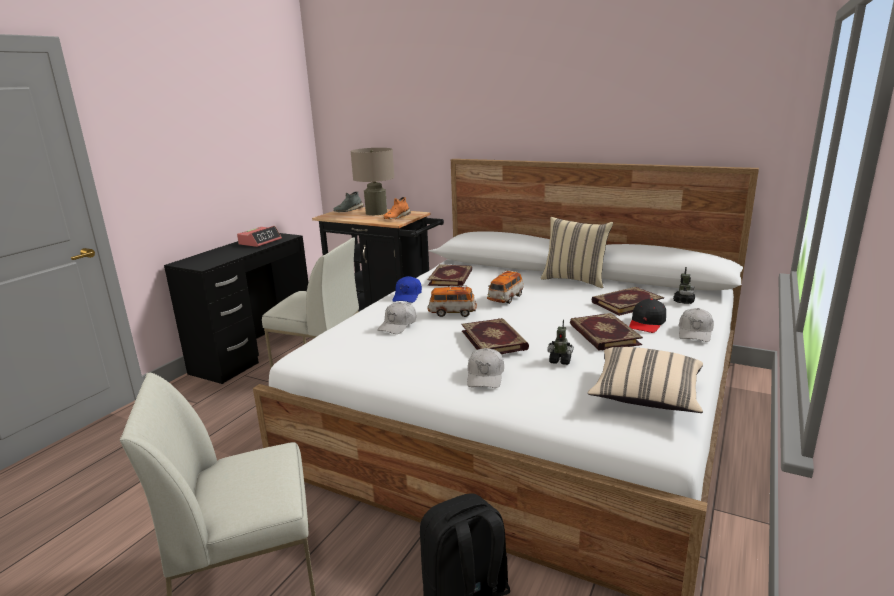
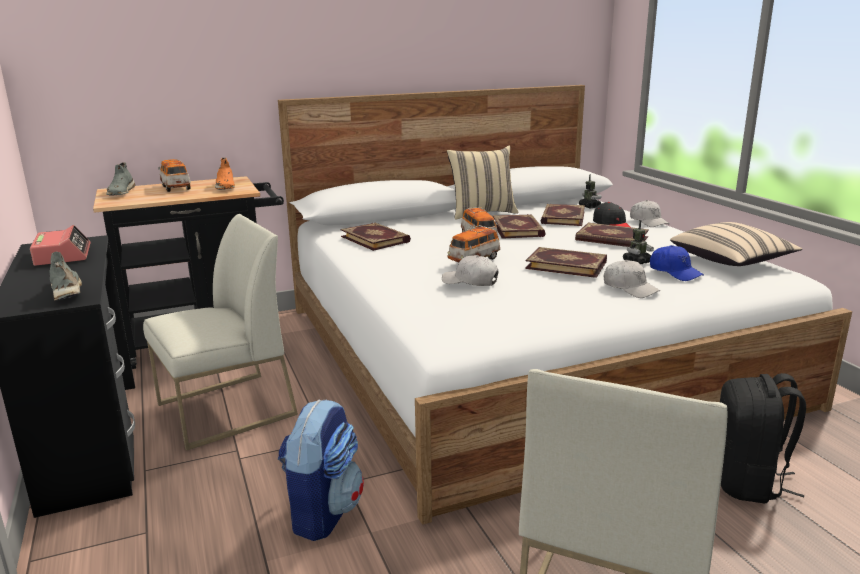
camera: 50 degrees left, 0 degrees up
(212, 261) = (67, 291): none -> grey shoe
(252, 437) = (323, 512): none -> backpack
(376, 213) = (176, 187): beige table lamp -> toy car
(398, 325) = (470, 281): white cap -> white cap turned 135 degrees clockwise
(407, 296) = (385, 263): blue cap -> blue cap (675, 272)
(557, 301) = (518, 229): none -> book

